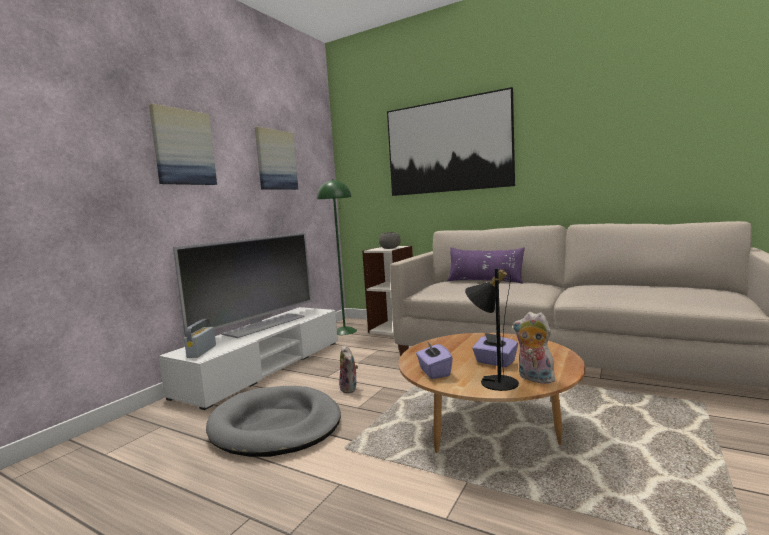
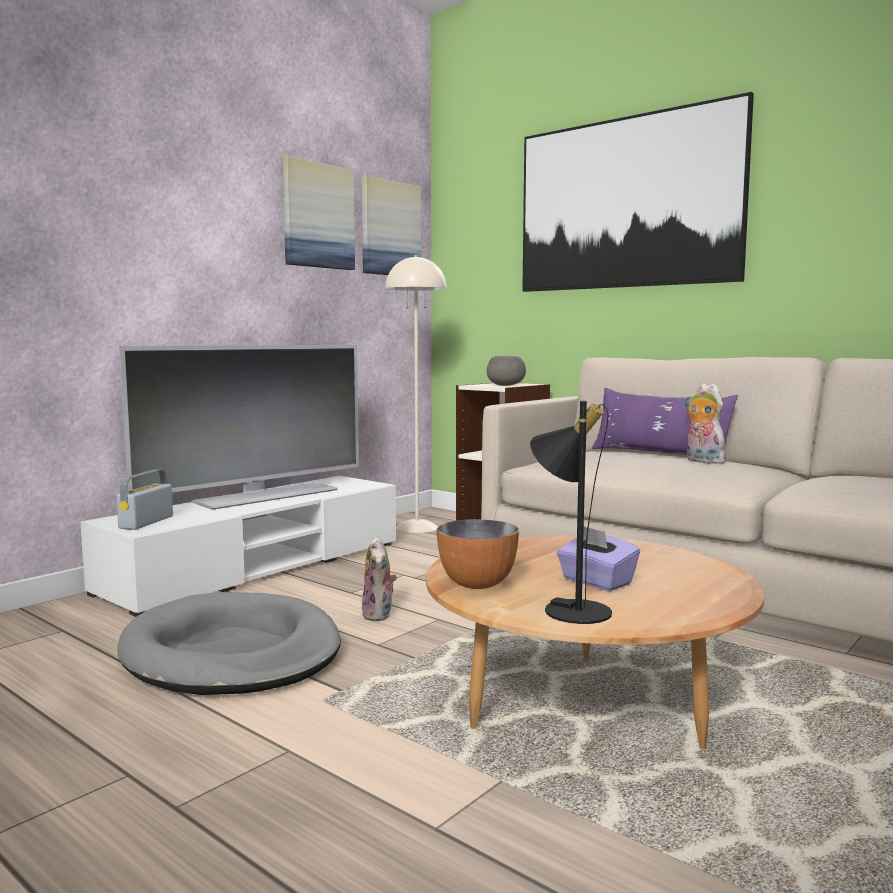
camera: 10 degrees right, 0 degrees up
(183, 147) = (152, 183): picture -> picture (390, 229)
(345, 331) = (417, 527): green floor lamp -> beige floor lamp
(434, 372) = (477, 584): purple tissue box -> bowl
(534, 379) = (645, 613): plush toy -> plush toy (702, 461)

